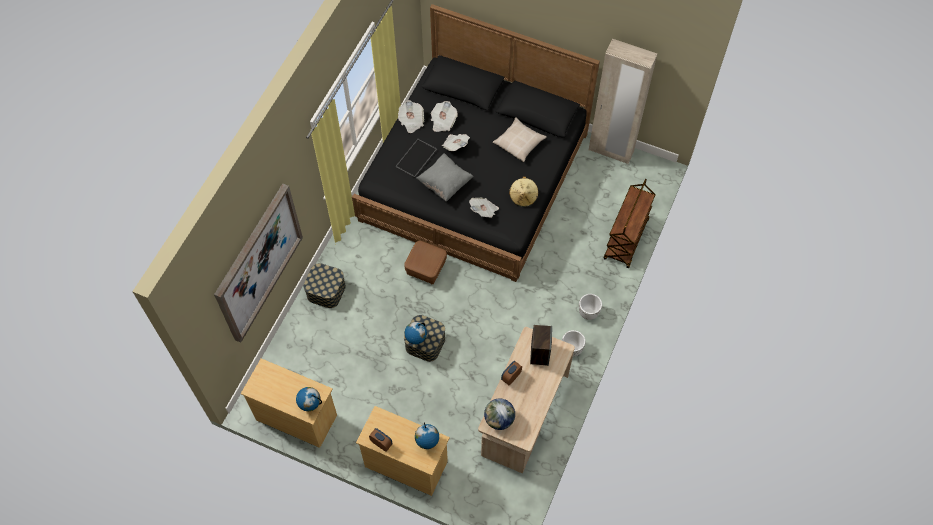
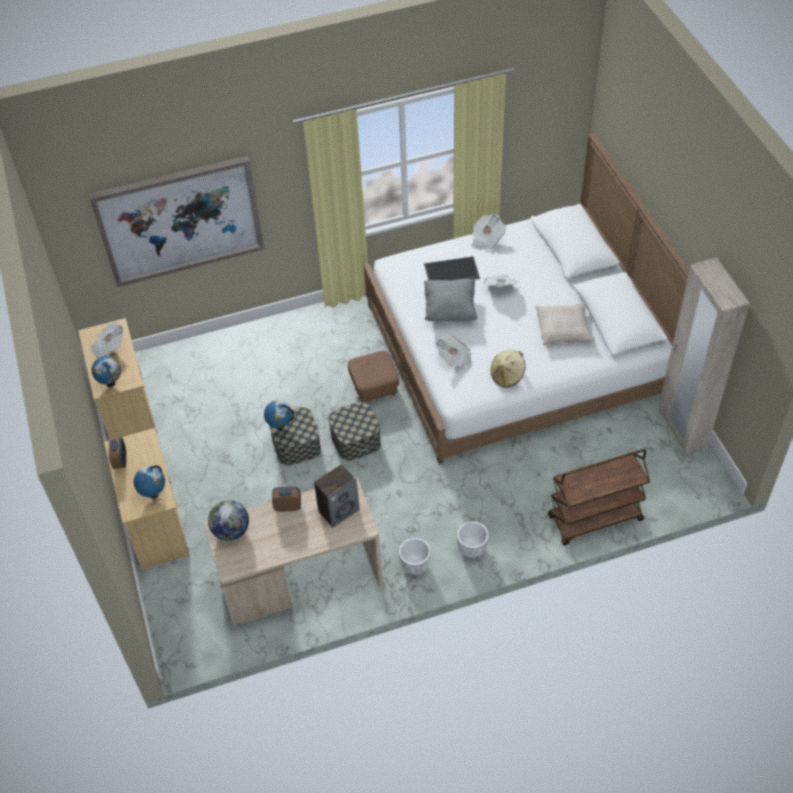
camera: 50 degrees right, 10 degrees down
(326, 291) = (273, 337): storage box -> storage box (355, 440)
(443, 122) = (514, 260): newspaper -> newspaper (108, 347)
(474, 176) = (515, 348): black bed -> white bed

